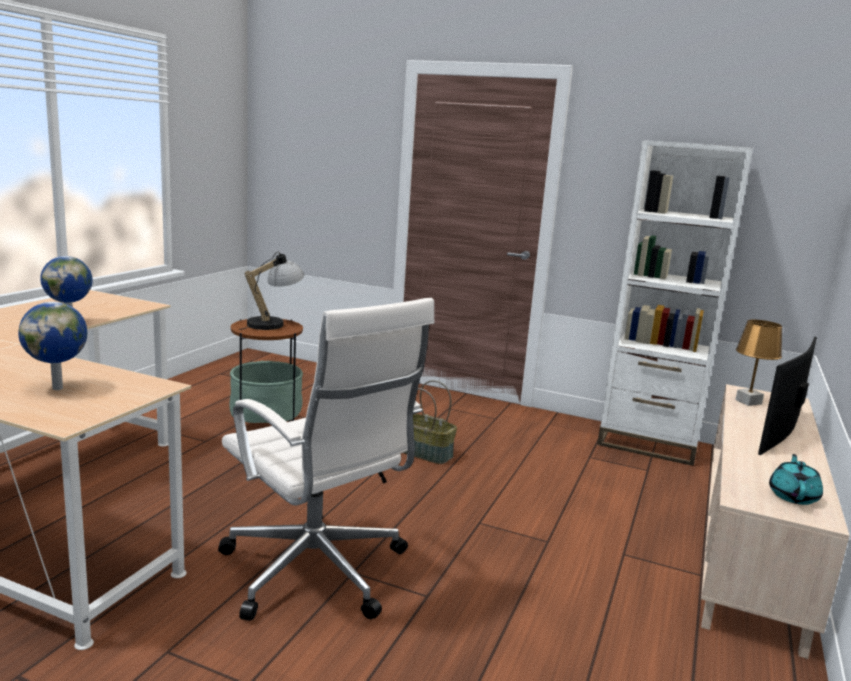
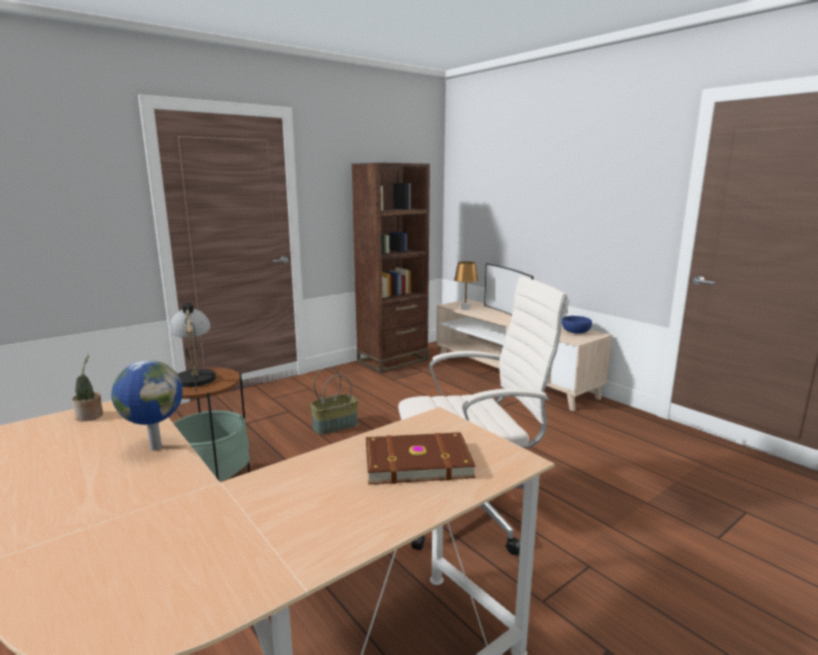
camera: 60 degrees left, 0 degrees up
(59, 388) = (416, 461): globe -> brown book
(117, 302) = (90, 416): none -> potted plant
(647, 443) = (392, 360): white bookcase -> brown bookcase
(793, 496) = (575, 332): turquoise teapot -> blue bowl

